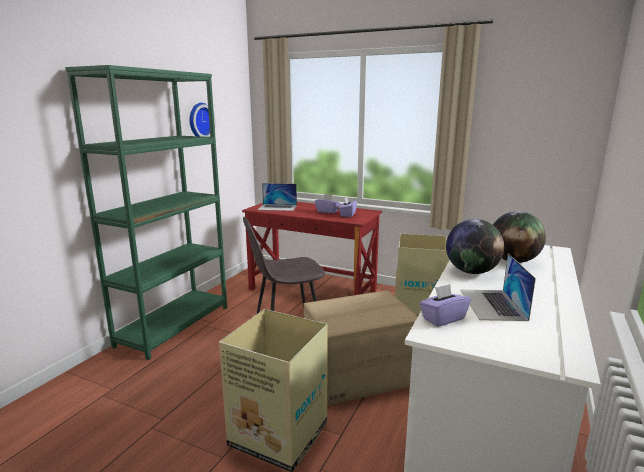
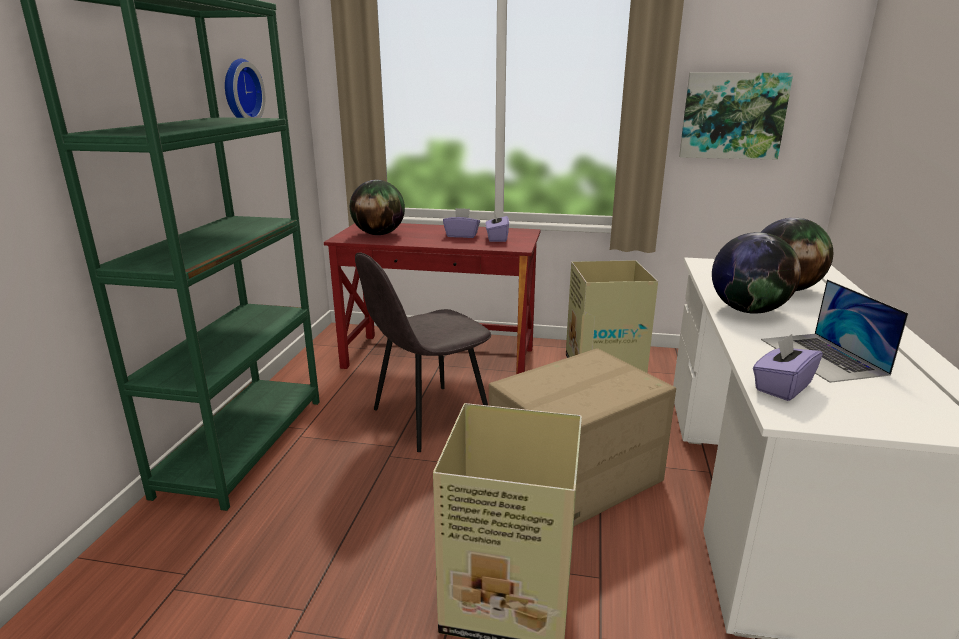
camera: 15 degrees left, 5 degrees up
(277, 207) = (379, 234): laptop -> globe
(516, 140) = (733, 116): none -> picture

